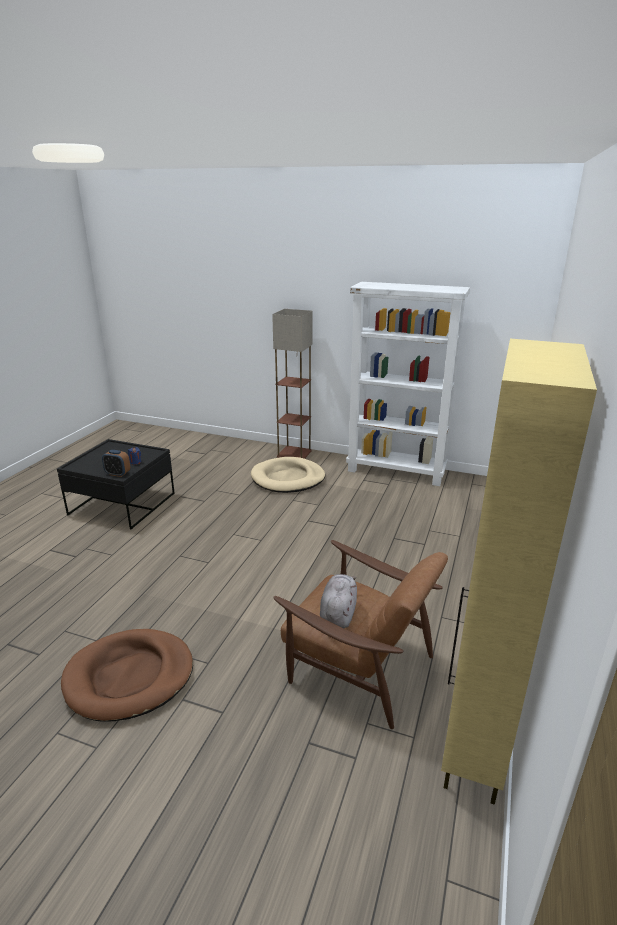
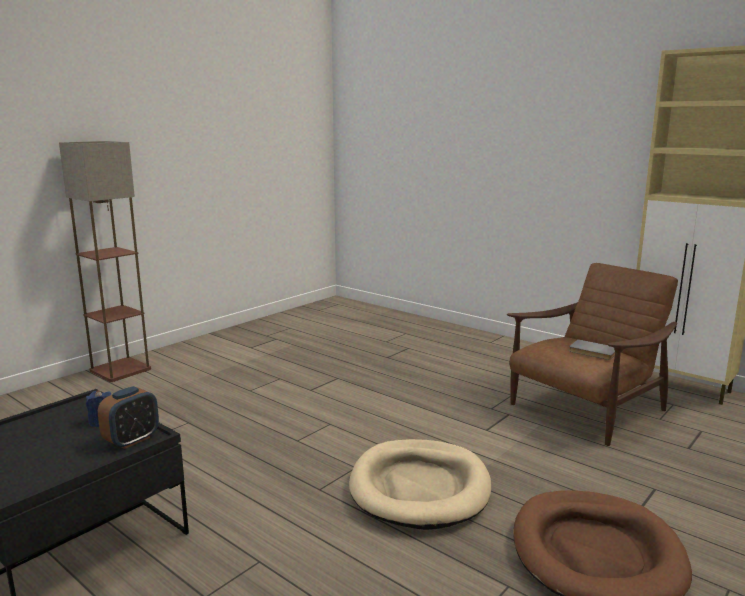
camera: 70 degrees left, 10 degrees down
(288, 478) = (186, 384): beige dog bed -> beige dog bed (420, 488)
(338, 613) = (592, 352): grey plush toy -> grey book
(397, 472) = (253, 330): white bookcase -> none

